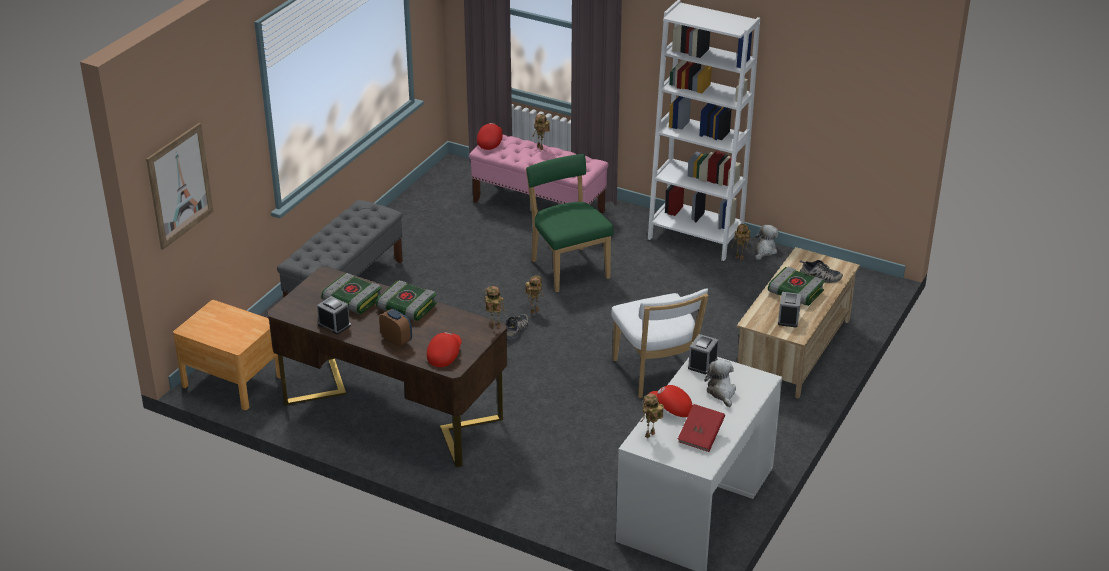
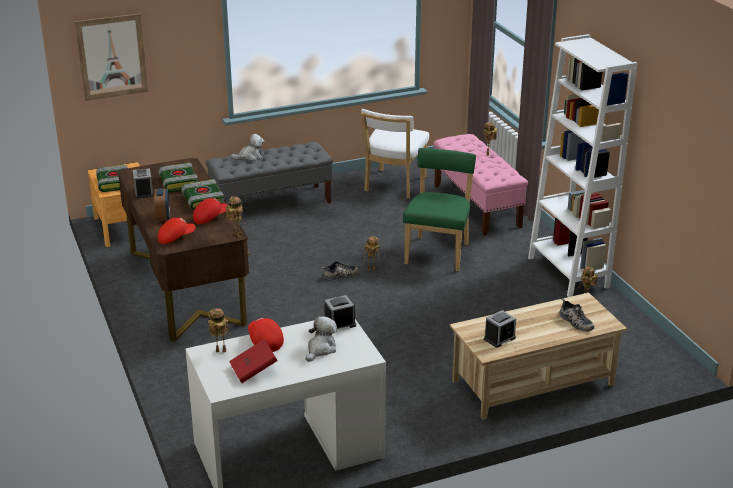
camera: 40 degrees right, 5 degrees down
(490, 142) = (456, 137): red cap -> red cap (210, 218)
(656, 375) = (394, 349): white chair -> white chair (393, 186)
(764, 250) = (614, 304): plush toy -> plush toy (250, 156)
(794, 292) = (535, 323): book -> book (113, 183)

